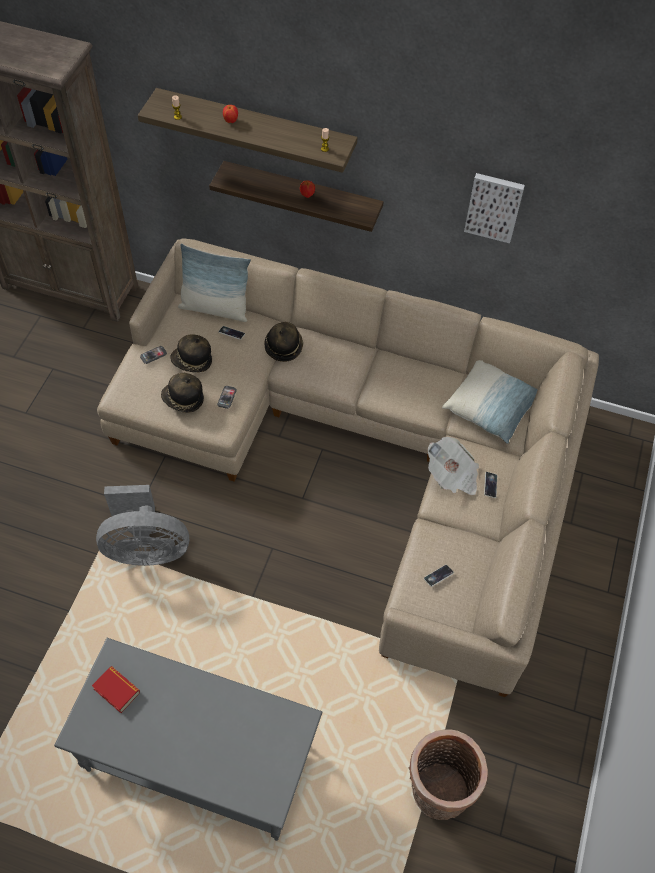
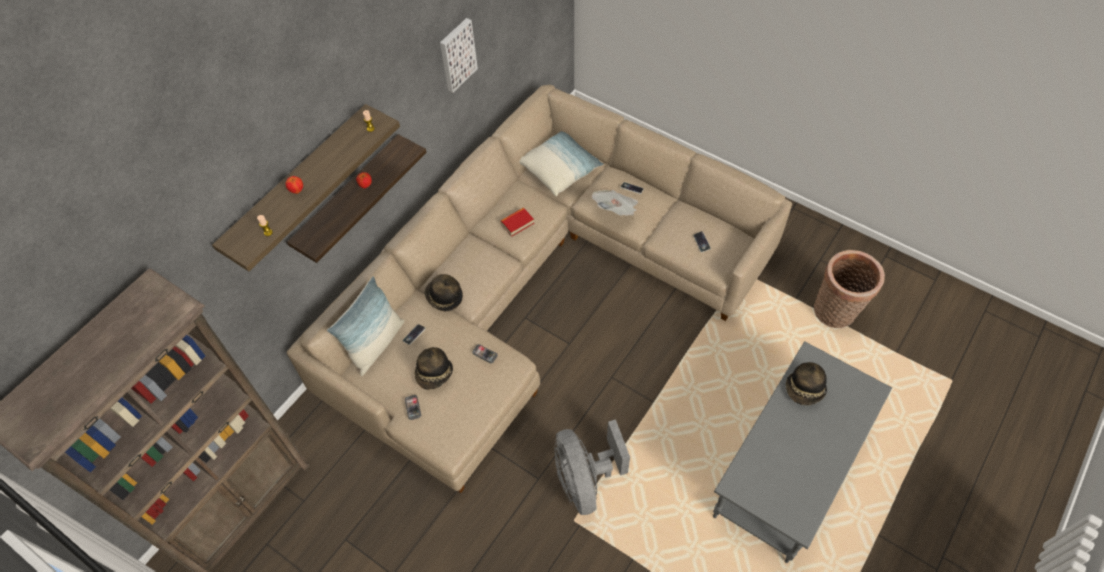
camera: 70 degrees left, 0 degrees up
(117, 690) = (766, 488): book -> book (517, 224)
(146, 548) = (585, 480): grey fan -> grey fan turned 150 degrees clockwise
(183, 400) = (475, 390): hat -> hat (805, 390)

